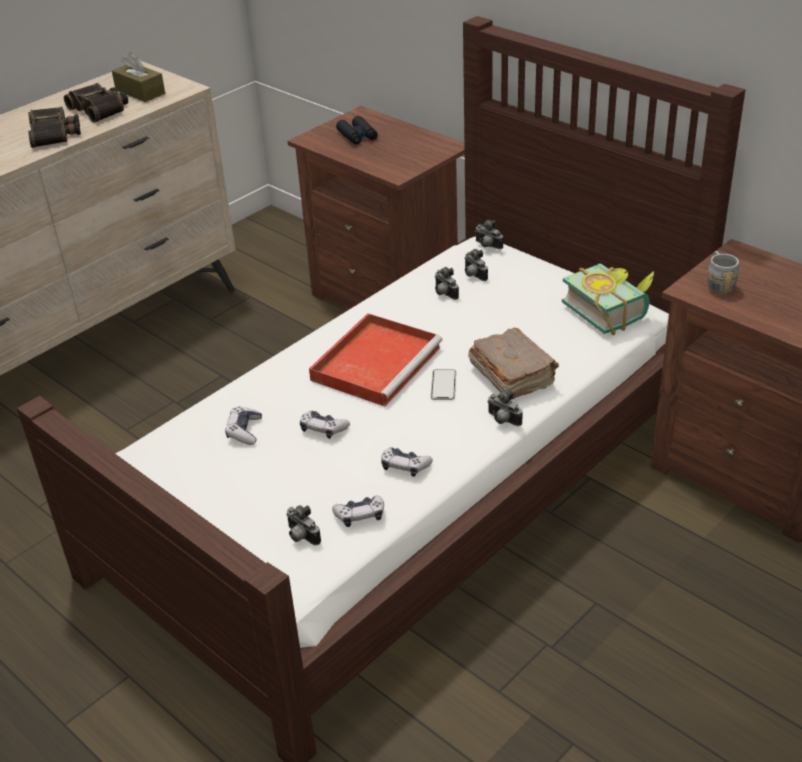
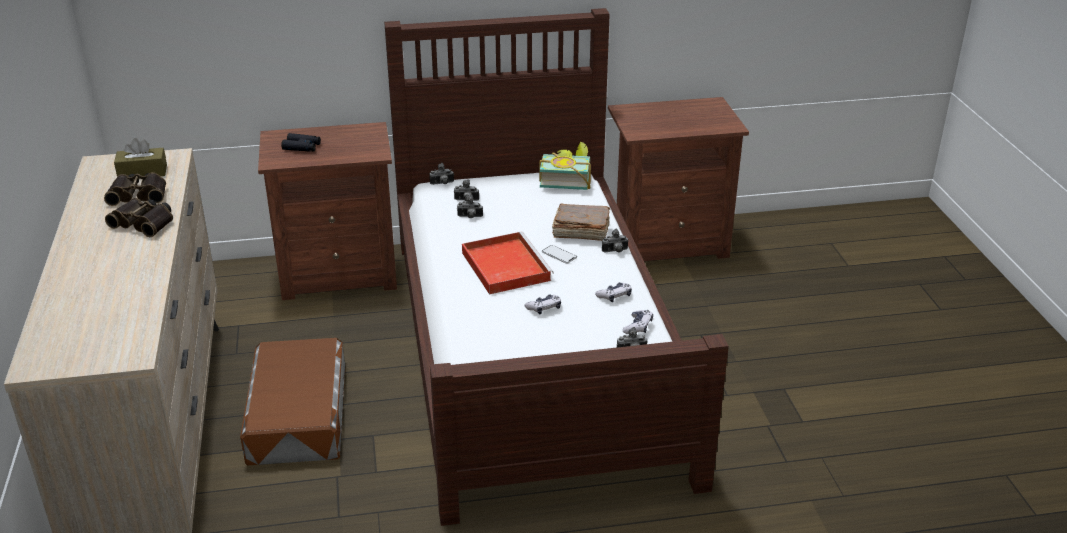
camera: 55 degrees left, 5 degrees down
(160, 399) = (297, 413): none -> brown storage box
(244, 431) = (507, 336): game controller -> none
(718, 284) = (643, 126): grey mug -> none

